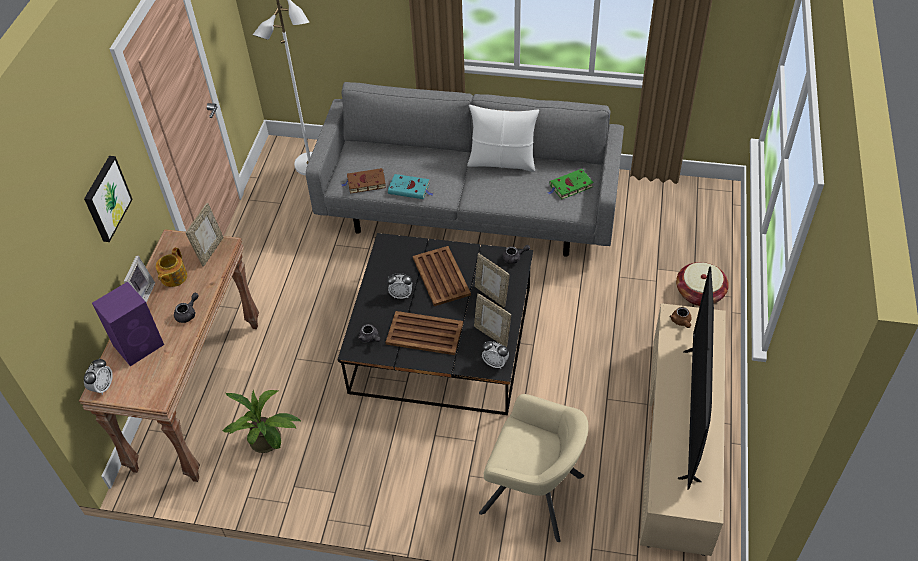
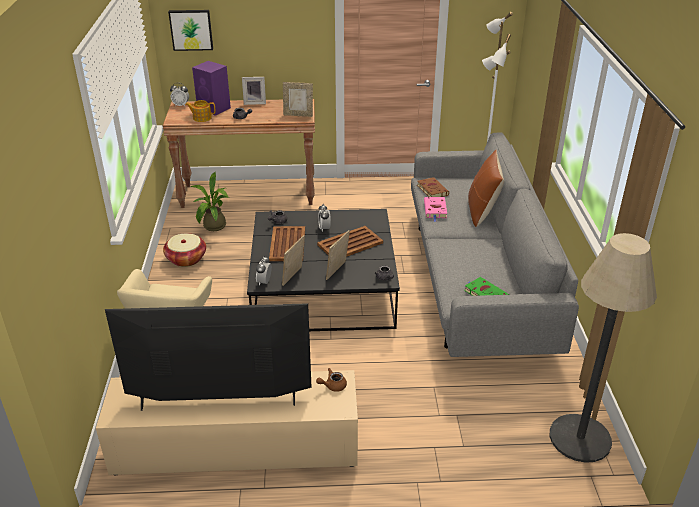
camera: 75 degrees right, 15 degrees down
(106, 198) = (271, 31): picture -> picture (191, 29)
(173, 277) = (271, 108): teapot -> teapot (201, 118)
(410, 189) = (435, 210): turquoise book -> pink book
(423, 154) = (482, 211): none -> brown pillow
(502, 162) = (497, 252): white pillow -> none
(693, 198) = (580, 438): none -> floor lamp
(699, 293) = (435, 452): basket -> basket (186, 259)

